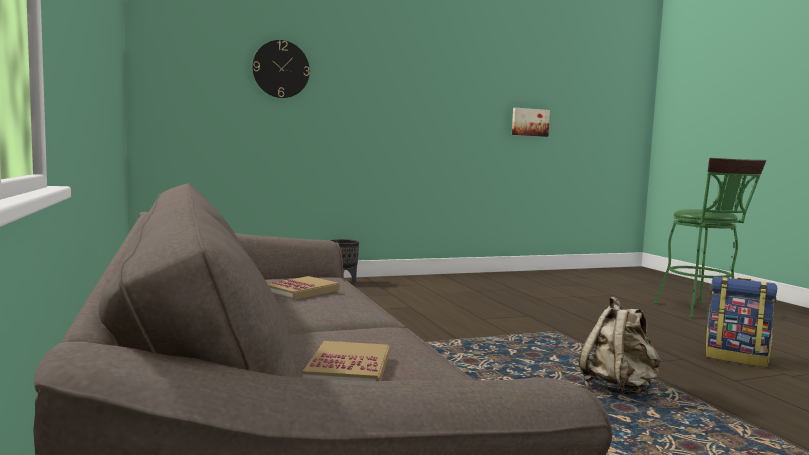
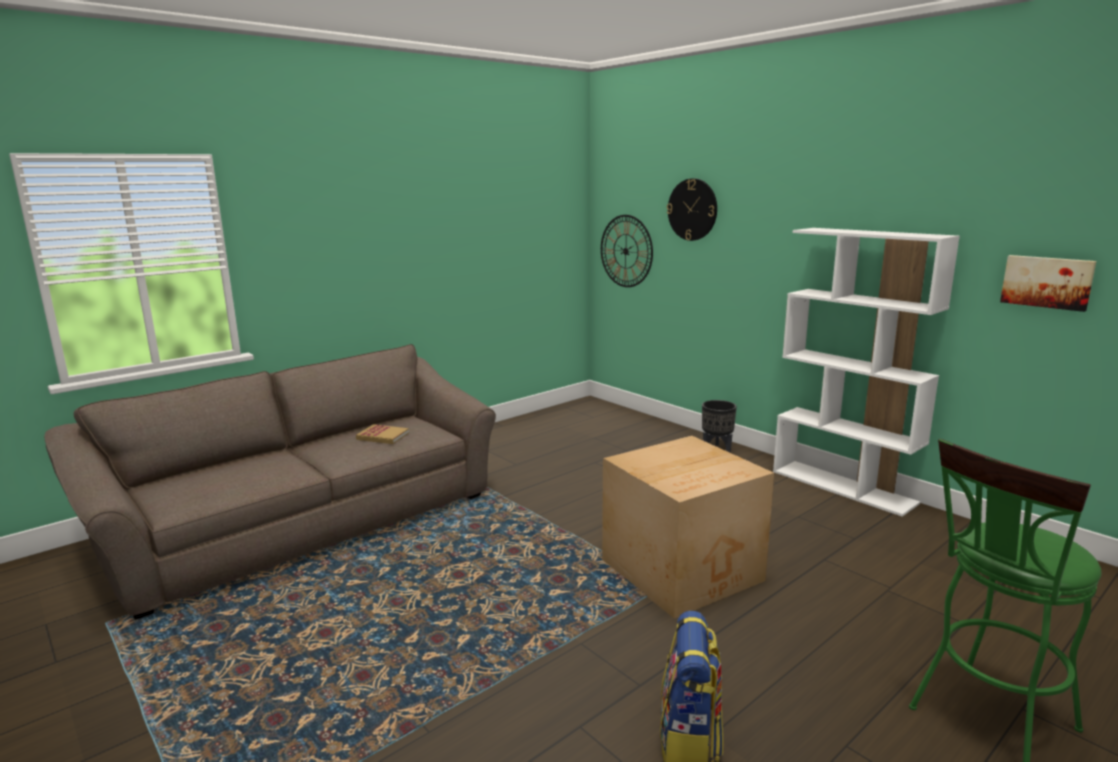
camera: 70 degrees right, 10 degrees up
(191, 109) = (626, 251): none -> wall clock
(349, 368) = (216, 477): book -> none
(444, 277) = (843, 487): none -> white bookcase
(535, 324) = (684, 571): none -> cardboard box
(618, 389) = (490, 636): beige backpack -> none

